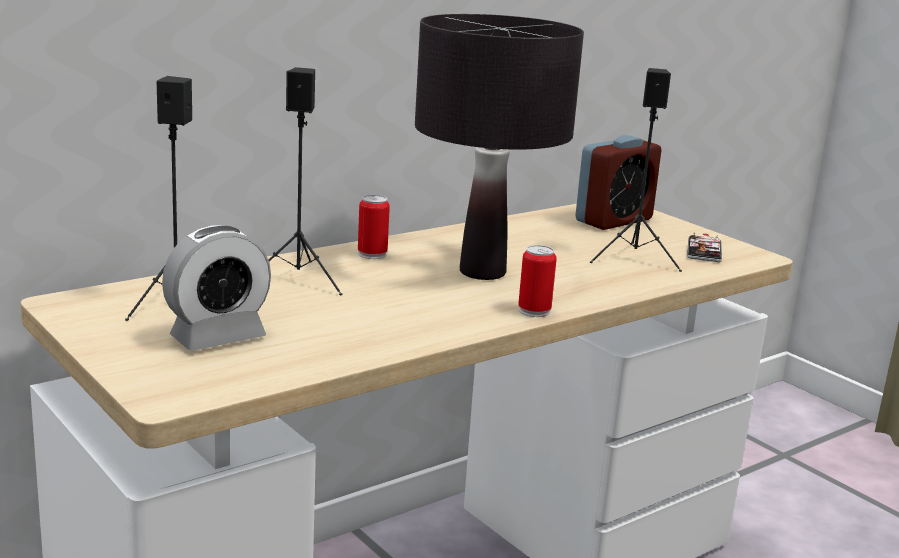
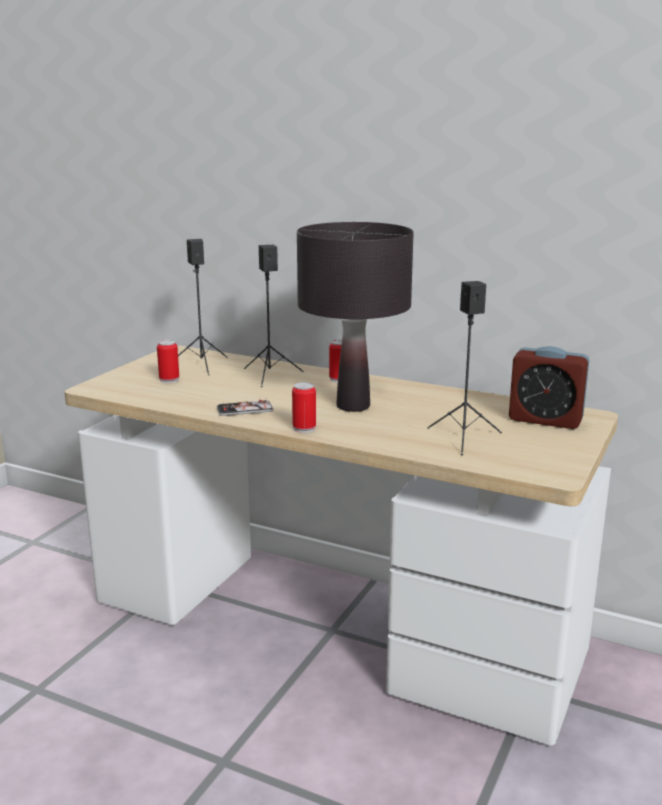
camera: 65 degrees right, 0 degrees up
(218, 337) = (169, 380): alarm clock -> can
(704, 250) = (532, 456): phone -> phone (244, 409)

